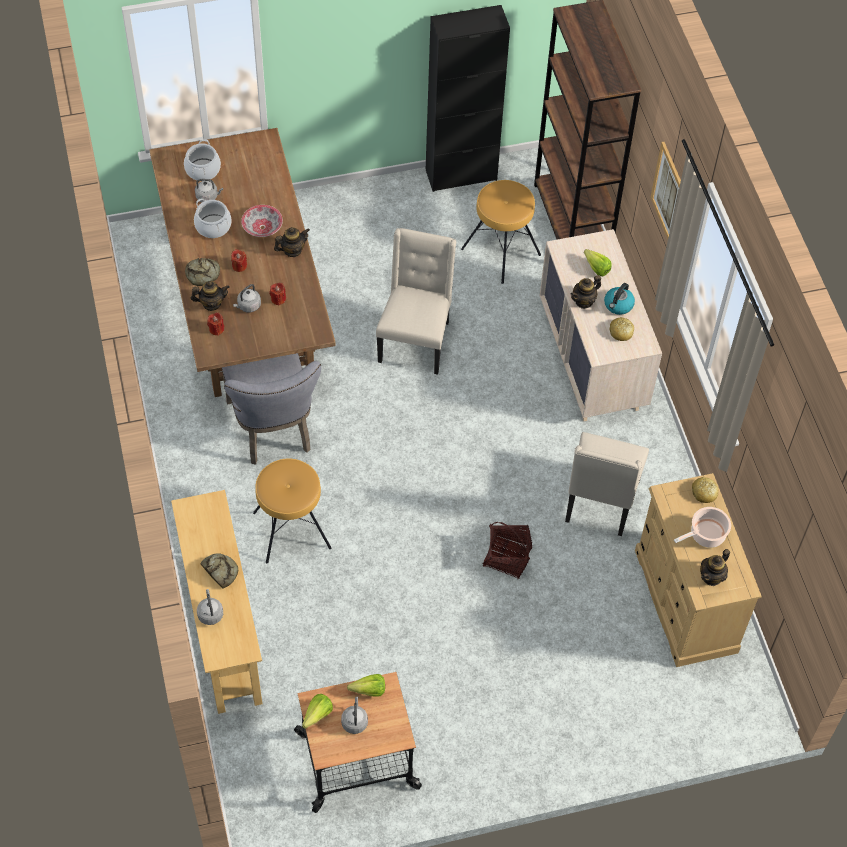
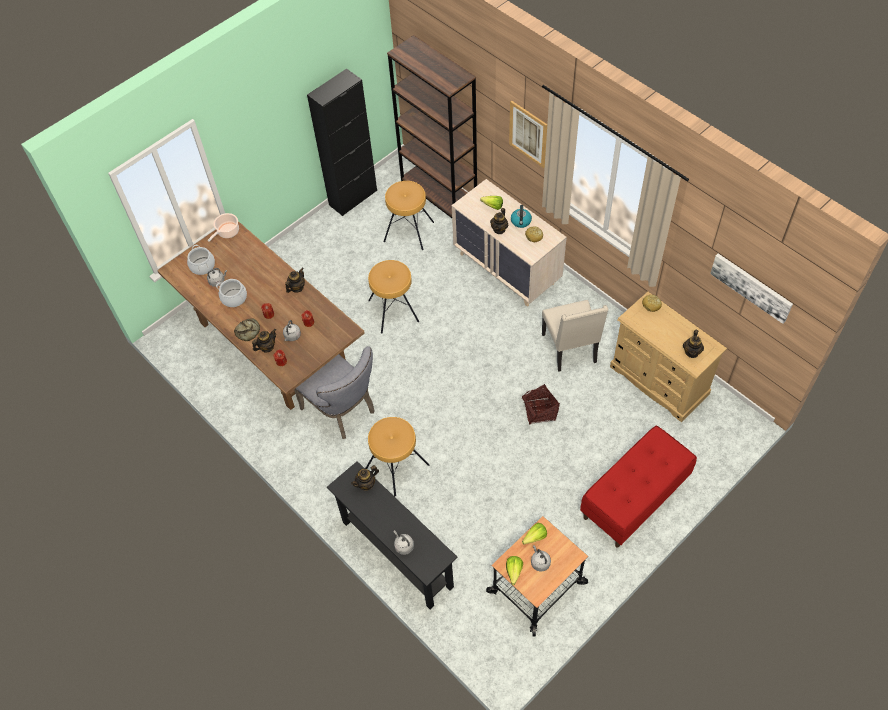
camera: 25 degrees left, 0 degrees up
(217, 522) = (366, 484): none -> teapot
(220, 571) = (390, 514): bread -> none
(223, 630) = (396, 554): beige console table -> black console table
(262, 227) = (267, 283): bowl -> none
(415, 341) = (394, 310): beige chair -> brown stool
(548, 725) = (634, 499): none -> red bench
(705, 535) = (670, 329): cooking pot -> cooking pot (227, 232)
(808, 527) = (751, 287): none -> picture

